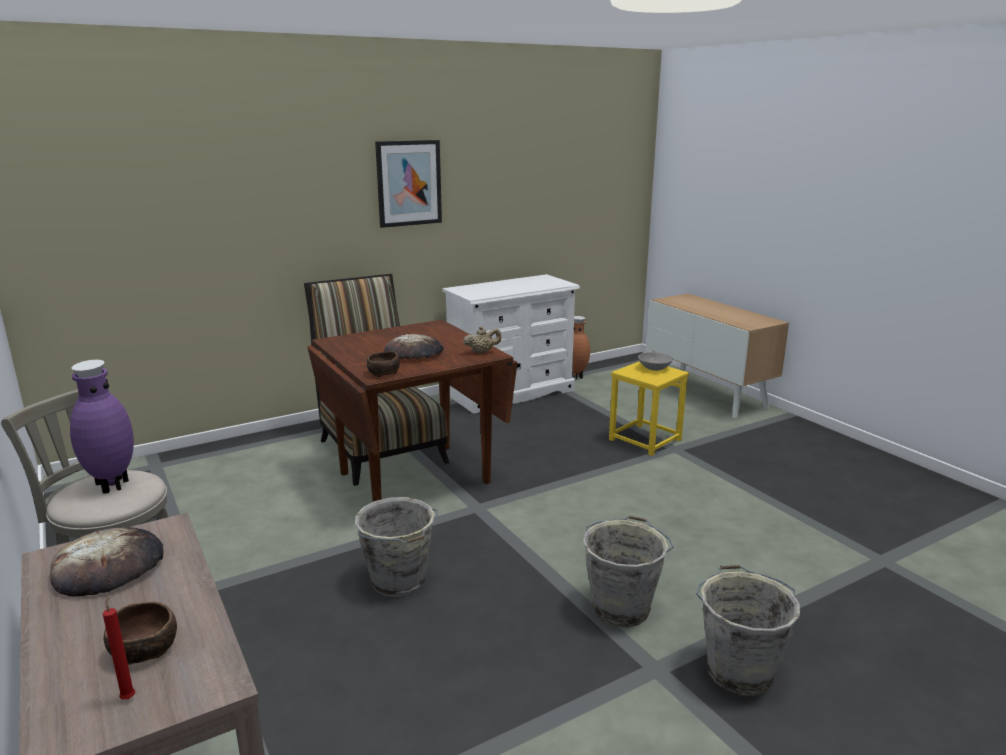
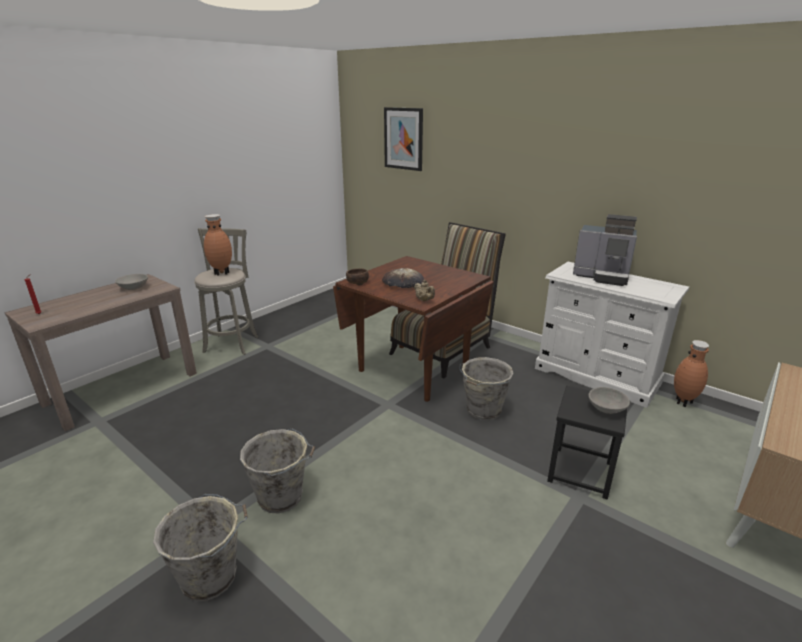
camera: 70 degrees right, 5 degrees up
(109, 567) = (133, 288): bread -> grey bowl
(111, 485) = (222, 273): purple vase -> brown vase
(145, 650) = (69, 308): brown bowl -> none
(399, 582) = (288, 397): grey bucket -> grey bucket (482, 411)
(409, 183) = (557, 165): picture -> picture (403, 139)
(498, 287) = (602, 276): none -> coffee machine
(644, 440) = (579, 471): yellow stool -> black stool

